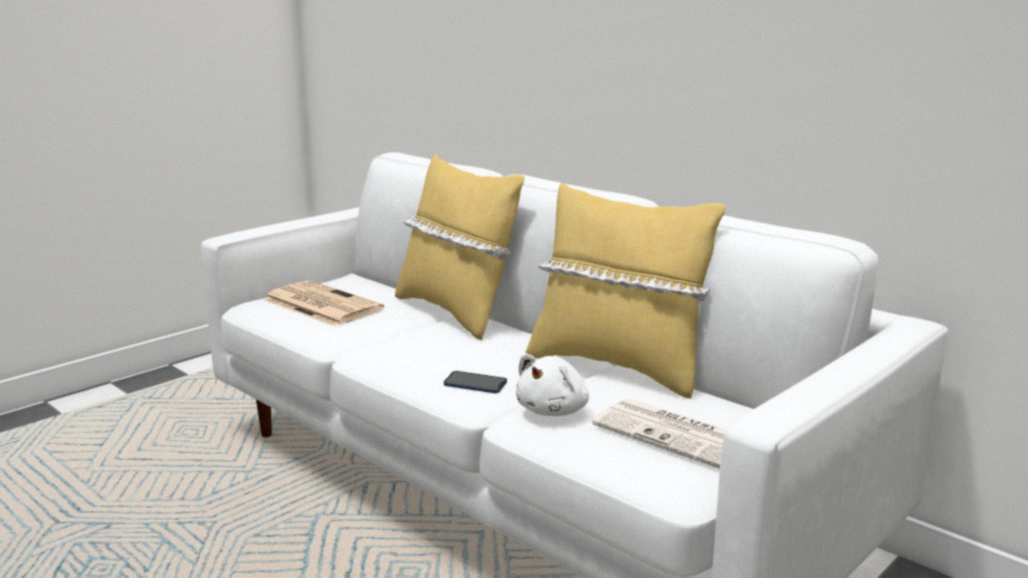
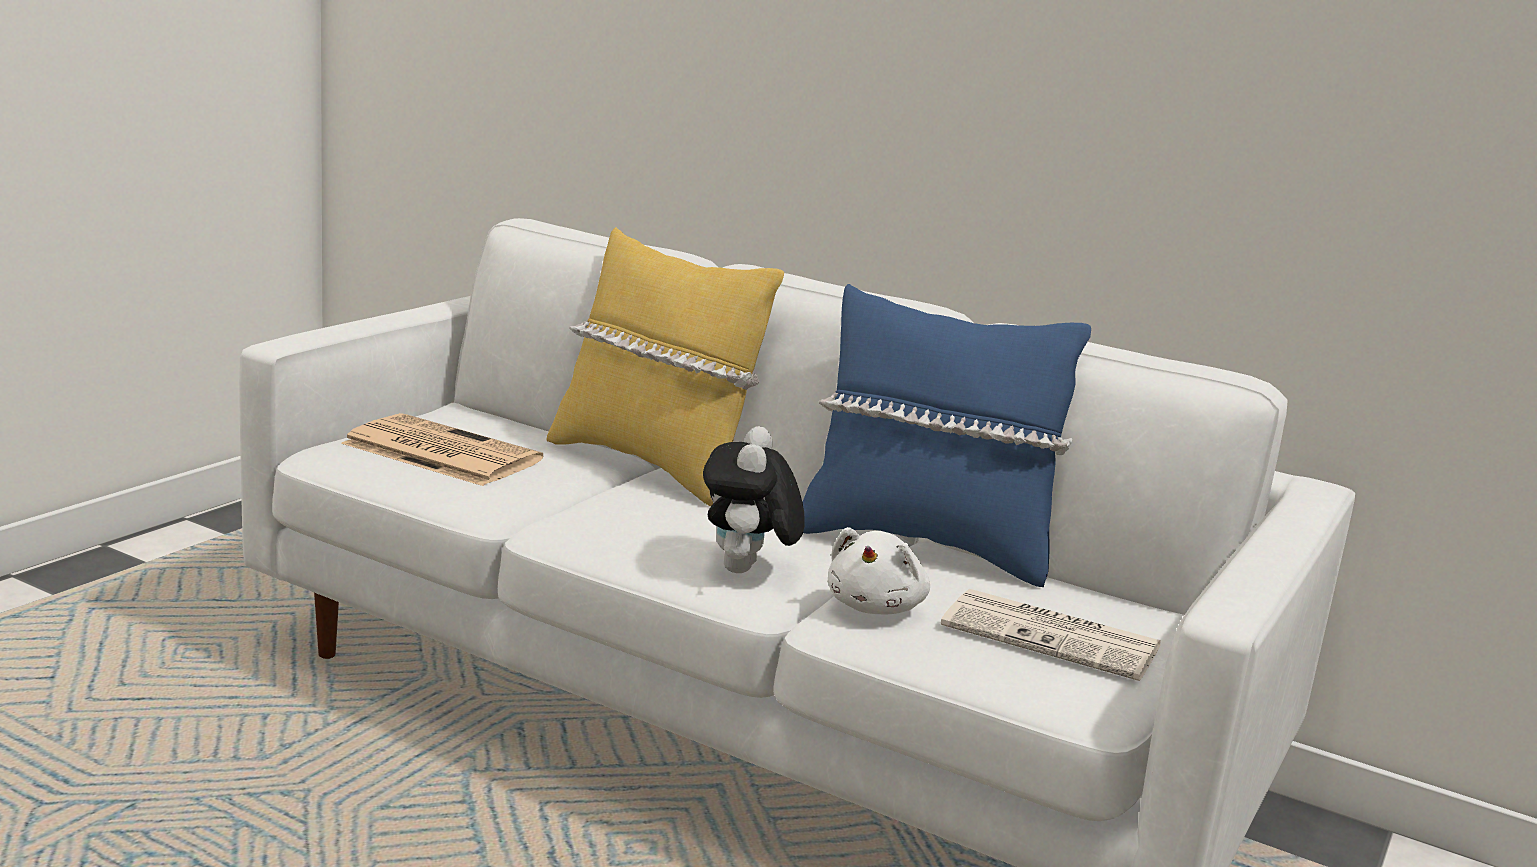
camera: 15 degrees left, 0 degrees up
(475, 384) = (746, 571): phone -> plush toy
(617, 367) = (925, 545): yellow pillow -> blue pillow

